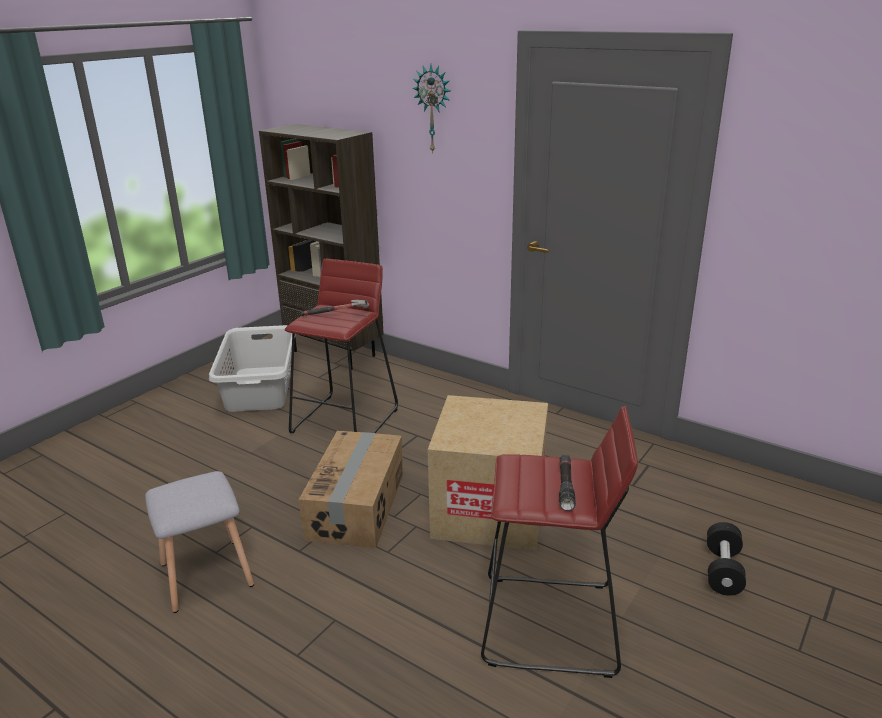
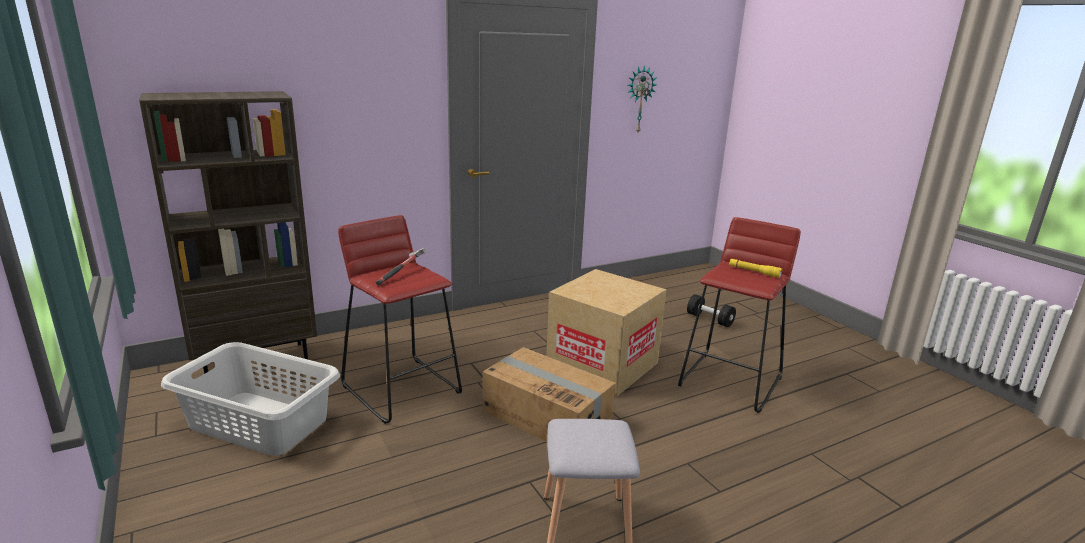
camera: 65 degrees left, 5 degrees down
(433, 109) = (359, 61): wall clock -> wall clock (639, 100)
(565, 487) = (754, 272): black flashlight -> yellow flashlight

